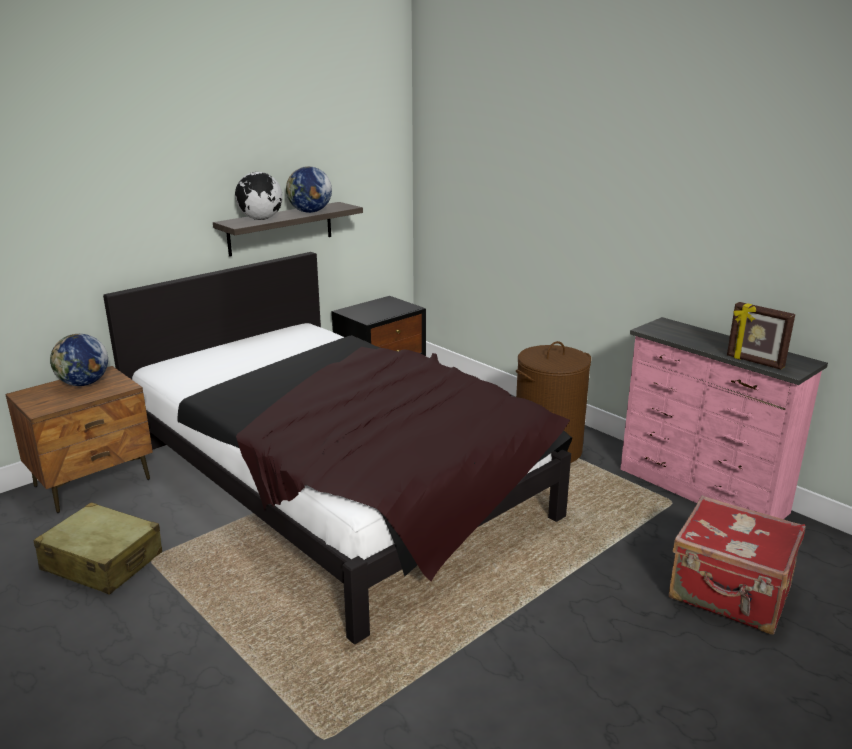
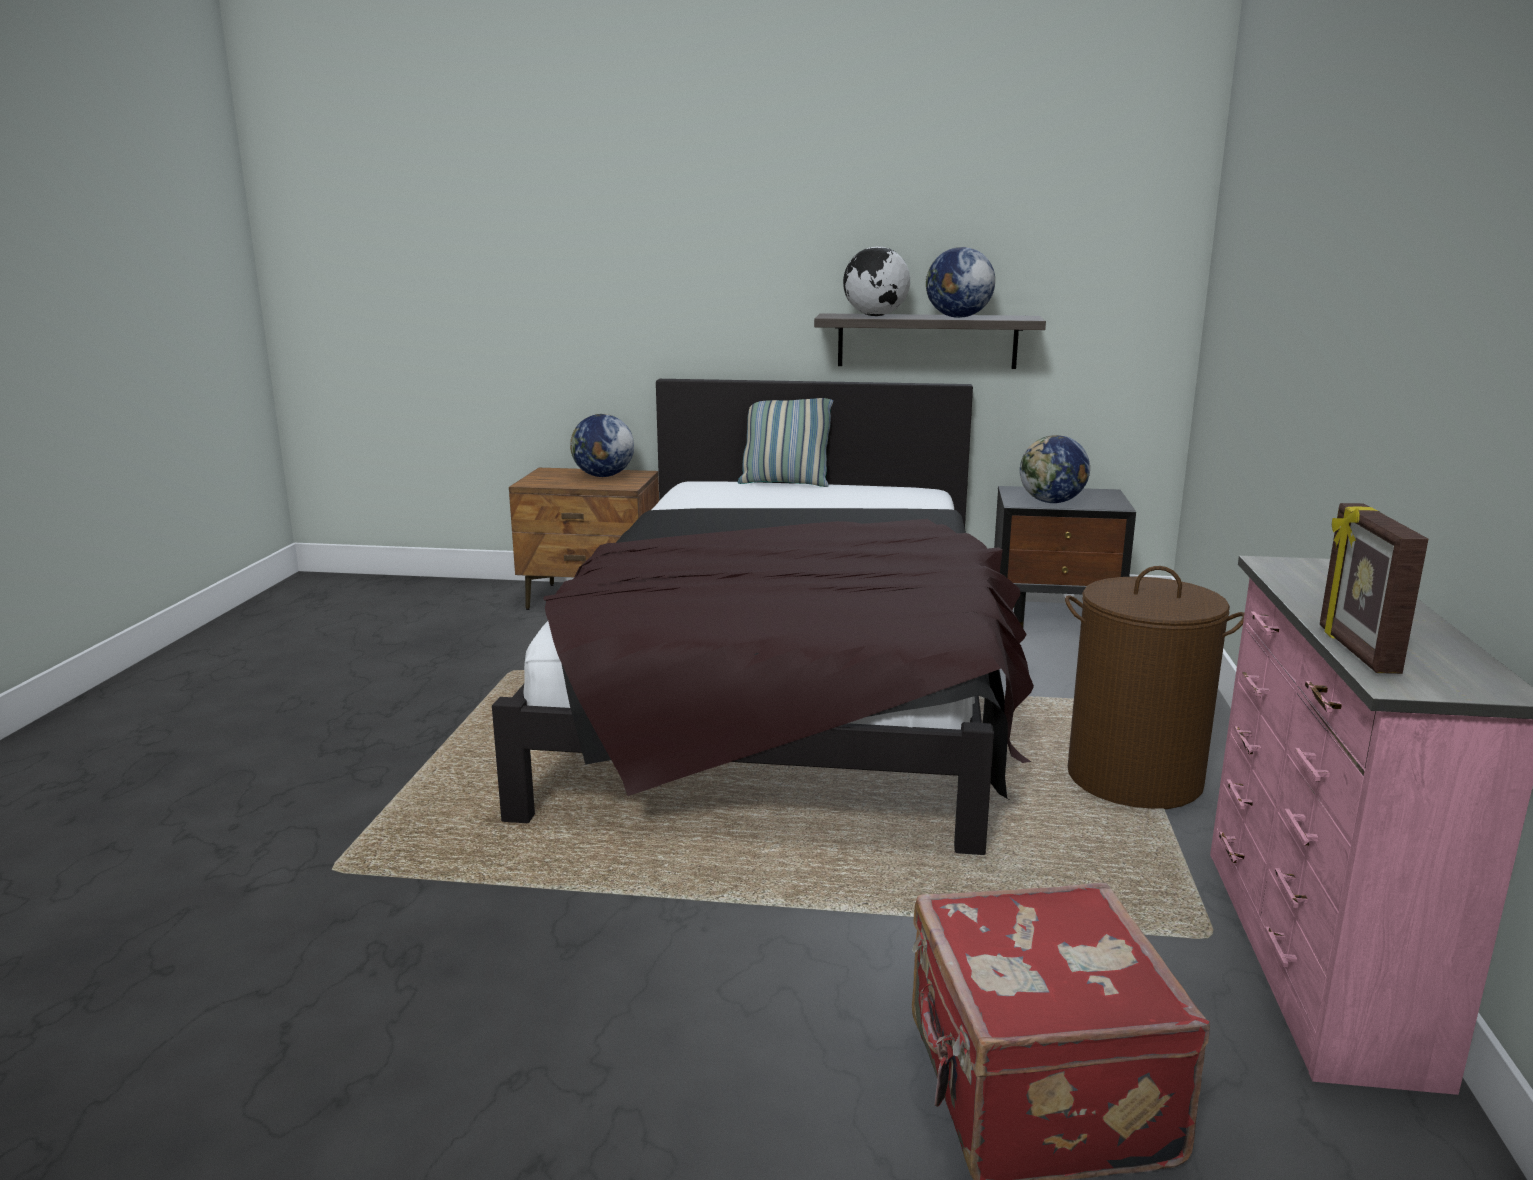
camera: 50 degrees right, 5 degrees down
(102, 562) = (481, 656): beige suitcase -> none
(217, 347) = (785, 483): none -> pillow
(380, 314) = (1052, 502): none -> globe

